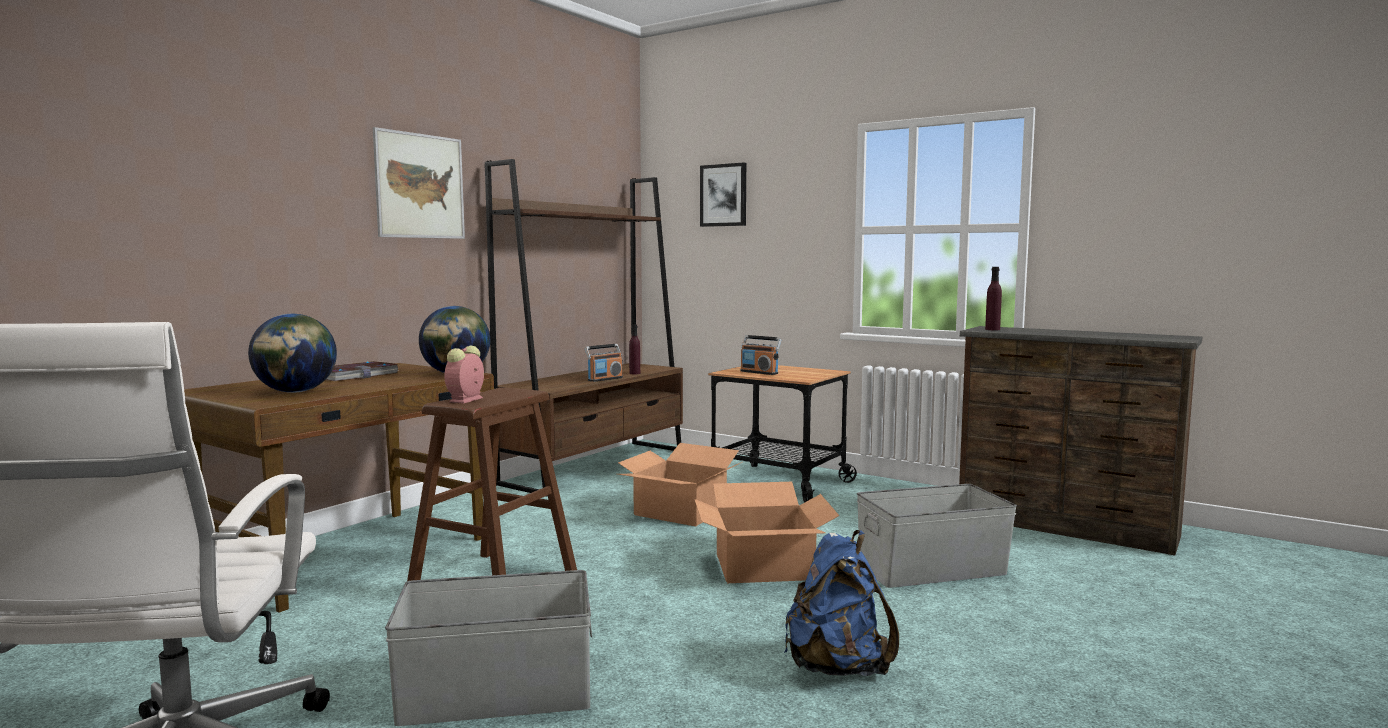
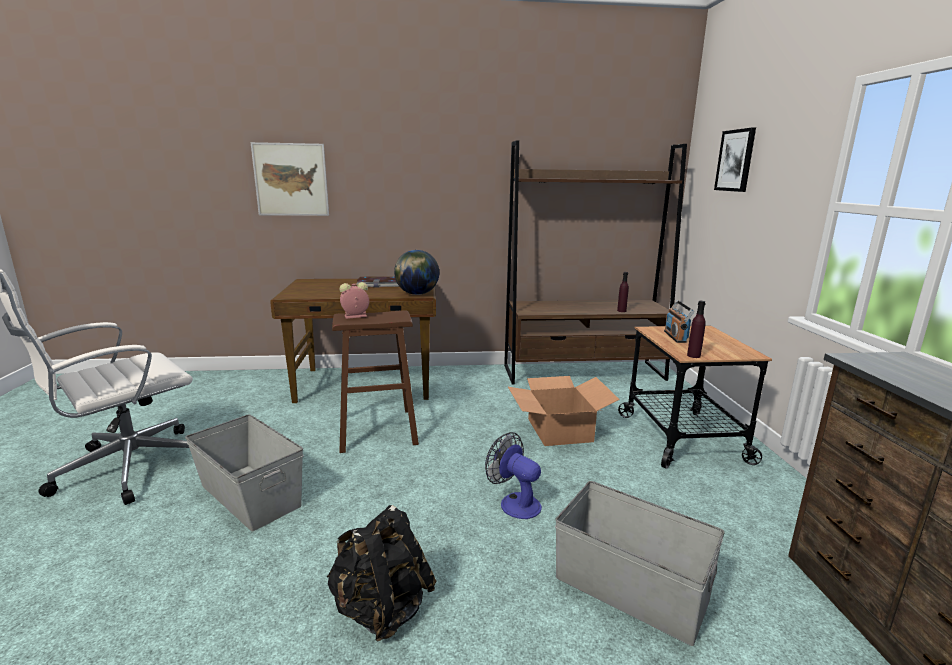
camera: 50 degrees right, 10 degrees up
(295, 392) = (320, 291): globe -> none
(420, 186) = (458, 163): picture -> picture (291, 179)
(605, 379) = (585, 311): radio -> none
(764, 567) = (514, 502): cardboard box -> fan
(837, 667) = (381, 609): blue backpack -> black backpack
(992, 329) = (881, 363): purple bottle -> purple bottle (693, 355)

